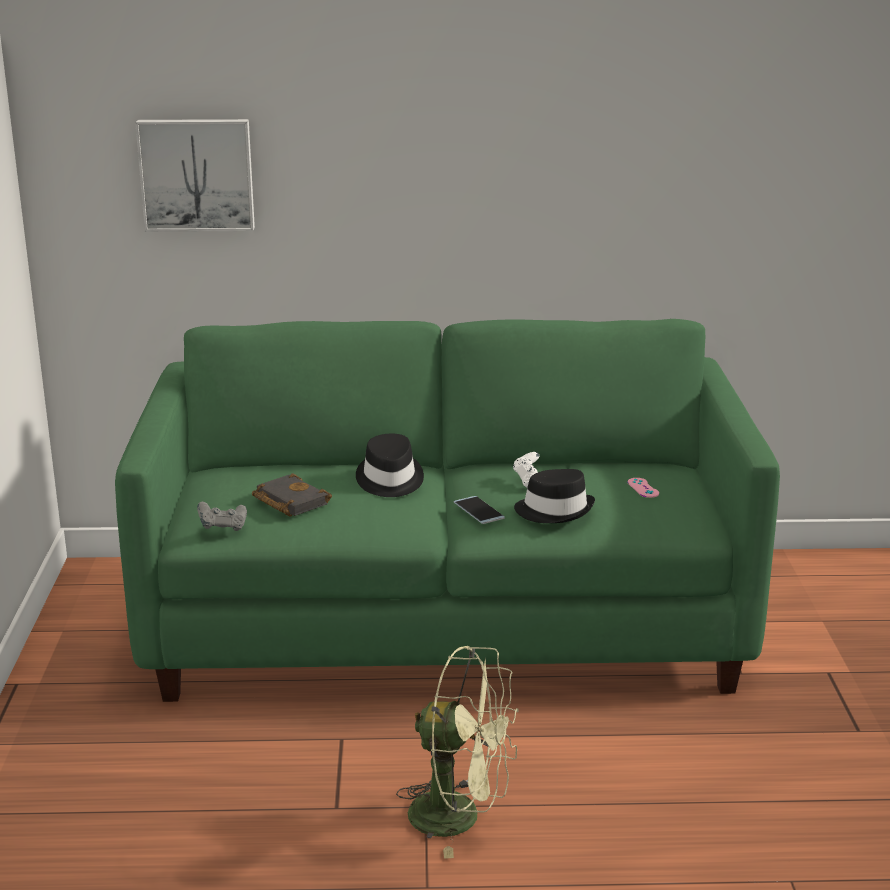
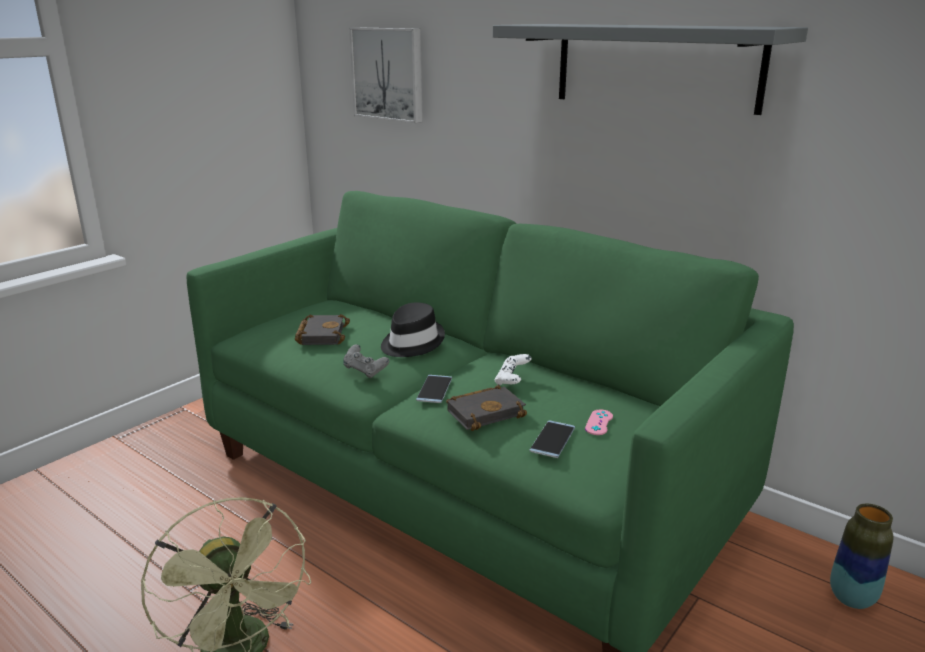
camera: 40 degrees right, 0 degrees up
(223, 527) = (257, 337): grey game controller -> grey game controller (365, 371)
(555, 510) = (486, 412): black hat -> black book
(557, 148) = (656, 66): none -> grey shelf
(633, 510) = (552, 439): none -> phone
(806, 579) = (851, 598): none -> vase

